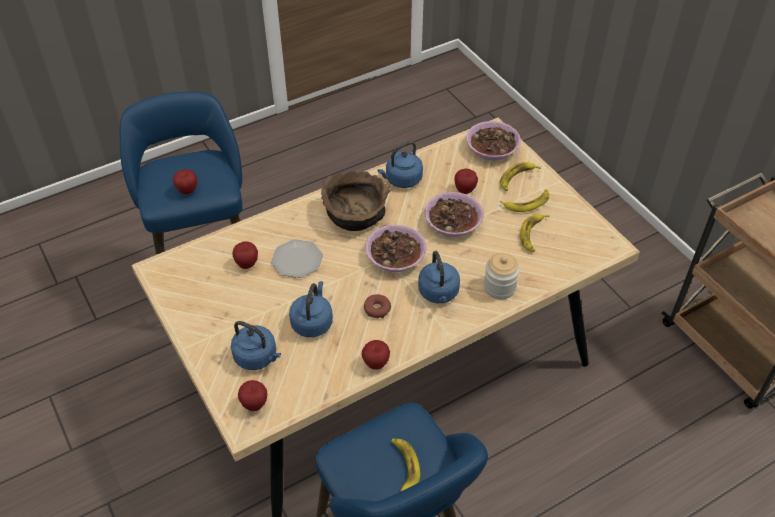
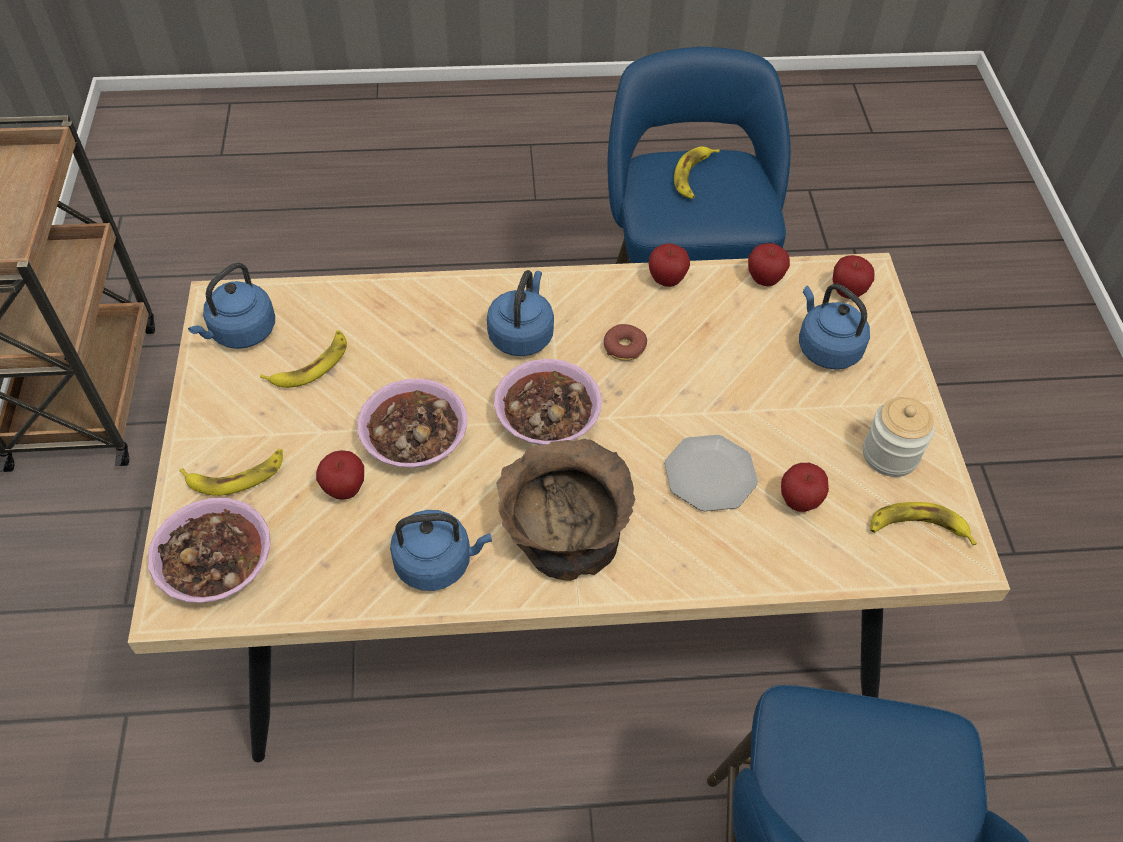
camera: 155 degrees left, 5 degrees up
(187, 191) = (874, 740): apple -> apple (764, 280)
(312, 322) = (727, 365): blue kettle -> blue kettle (241, 333)
(499, 287) = (430, 310): jar -> jar (890, 454)
(527, 203) = (267, 421): banana -> banana (917, 528)

